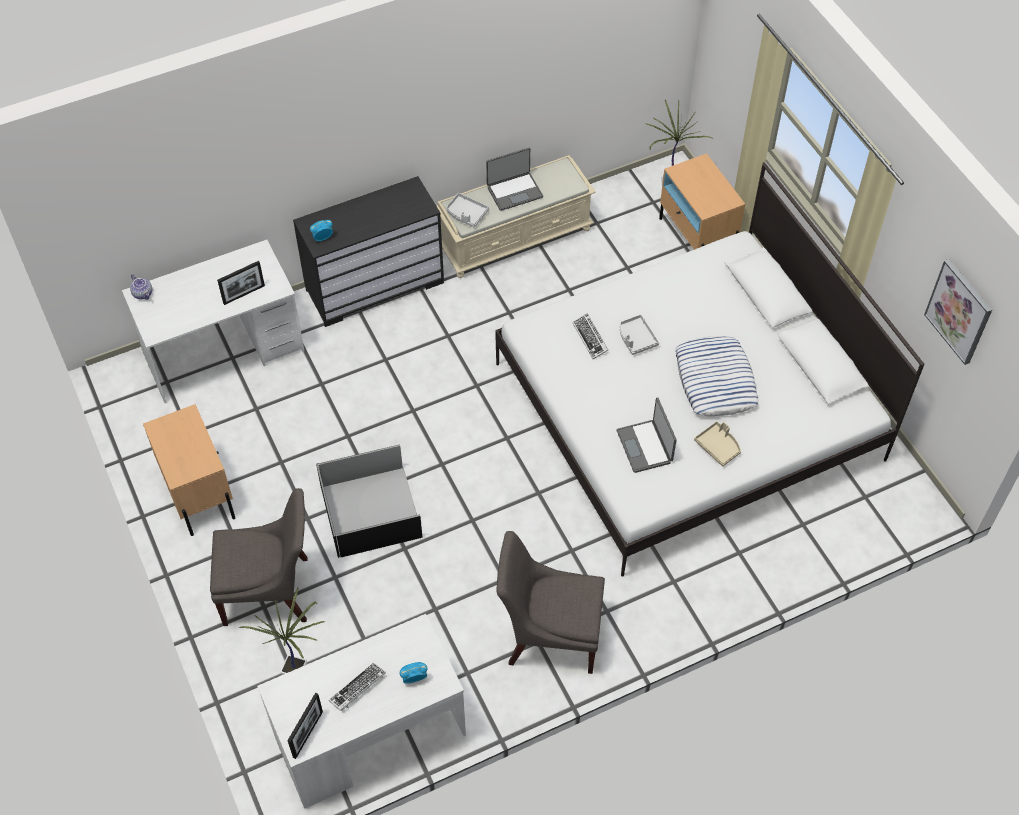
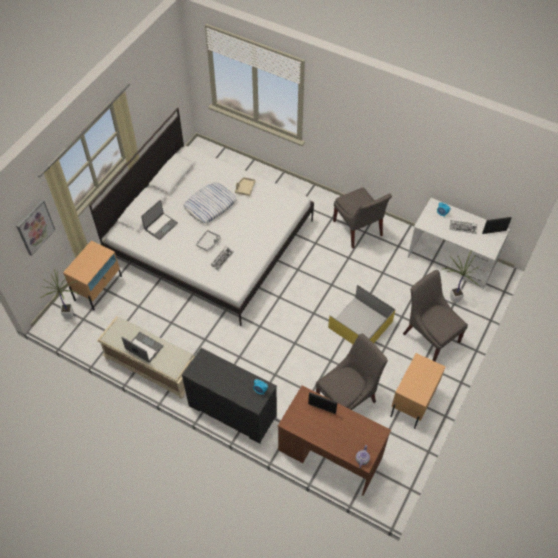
camera: 125 degrees left, 0 degrees up
(224, 352) = (330, 454): white desk -> brown desk
(275, 419) = (348, 398): none -> grey chair
(371, 512) = (360, 324): black storage box -> yellow storage box
(466, 214) = (176, 360): grey tray -> none
(645, 446) = (265, 211): laptop -> laptop (160, 226)
(959, 311) = (159, 83): picture -> picture (35, 227)

